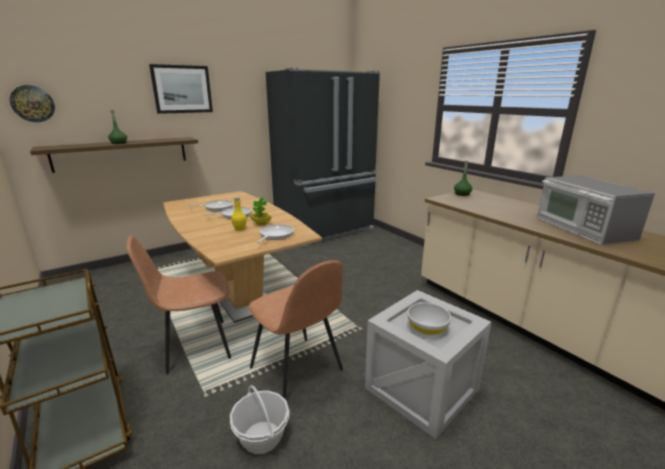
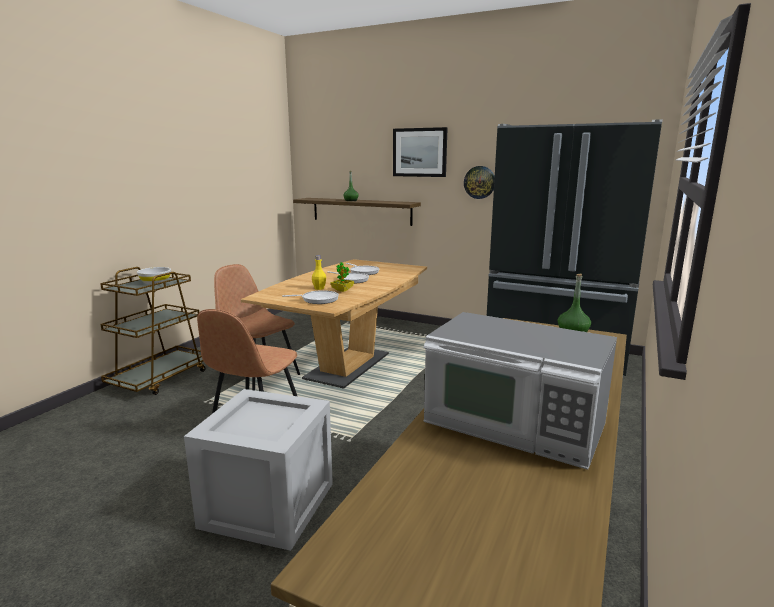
camera: 60 degrees right, 5 degrees down
(33, 104) = (313, 164): wall clock -> wall clock (479, 182)
(261, 437) = (170, 438): basket -> none
(427, 329) = (251, 422): white bowl -> white bowl (155, 283)
(582, 228) = (513, 424): microwave -> microwave turned 105 degrees counterclockwise

